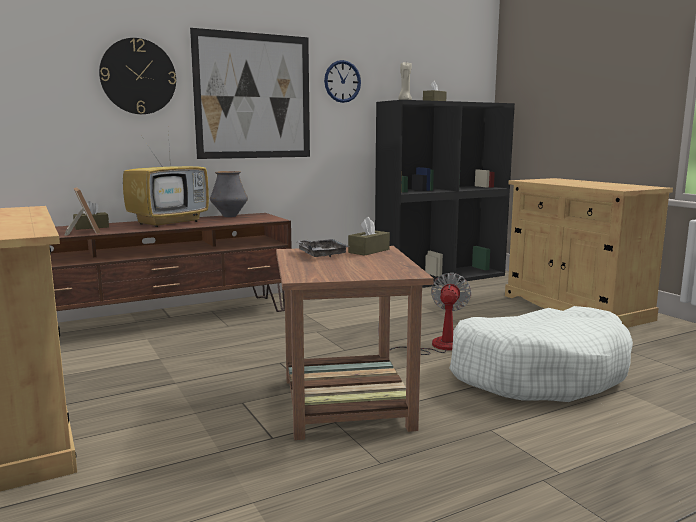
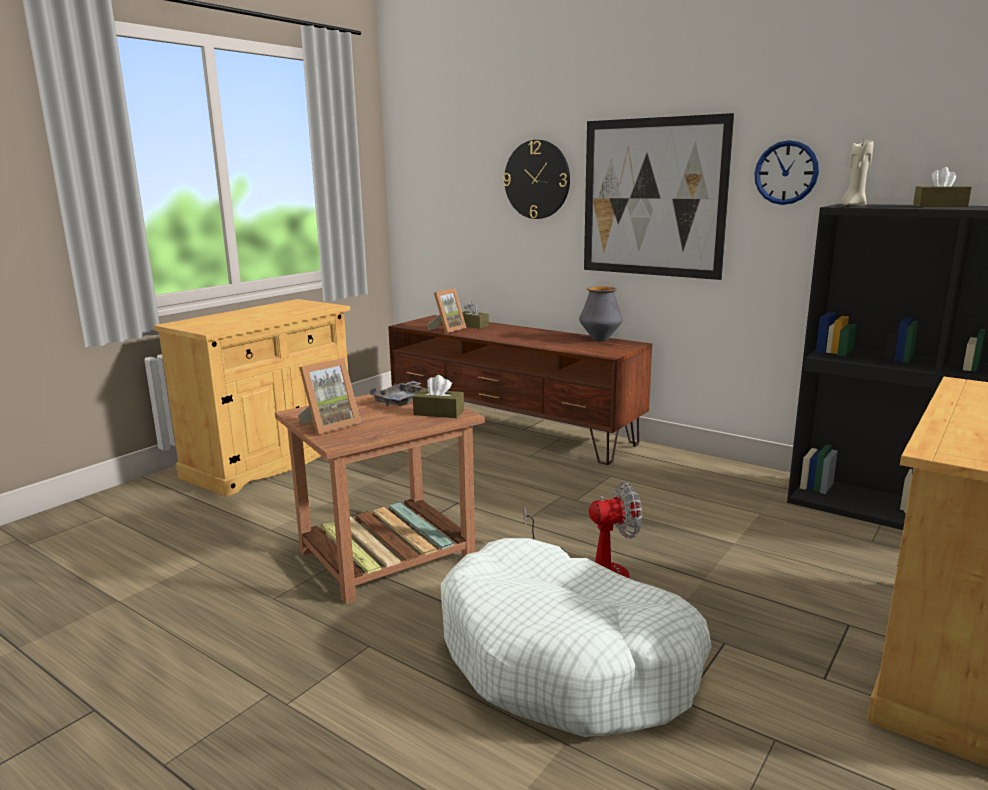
camera: 65 degrees right, 5 degrees up
(169, 222) = (529, 334): television -> none
(357, 272) = (329, 425): none -> picture frame

